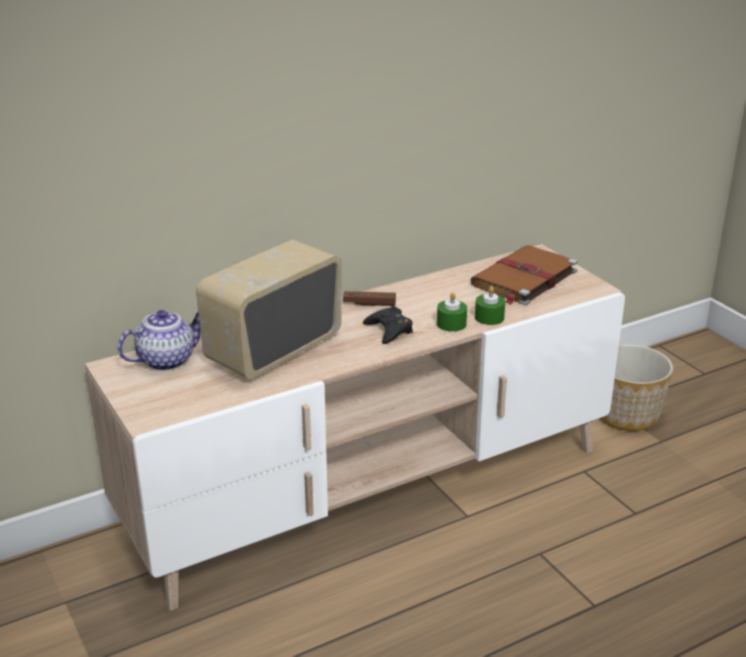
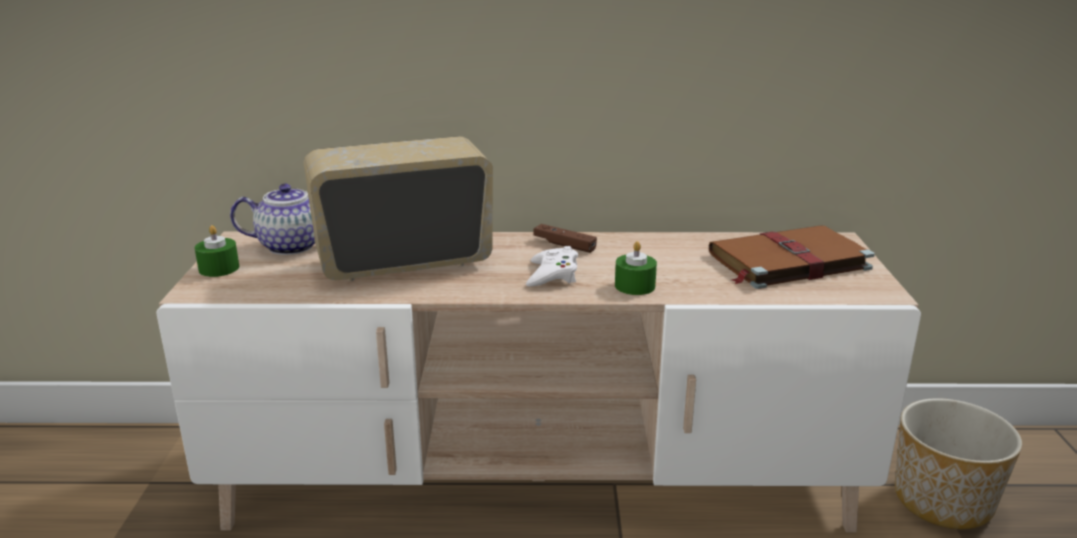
camera: 30 degrees right, 5 degrees down
(389, 330) = (552, 274): black game controller -> white game controller
(489, 317) = (691, 291): green candle -> green candle (219, 268)

